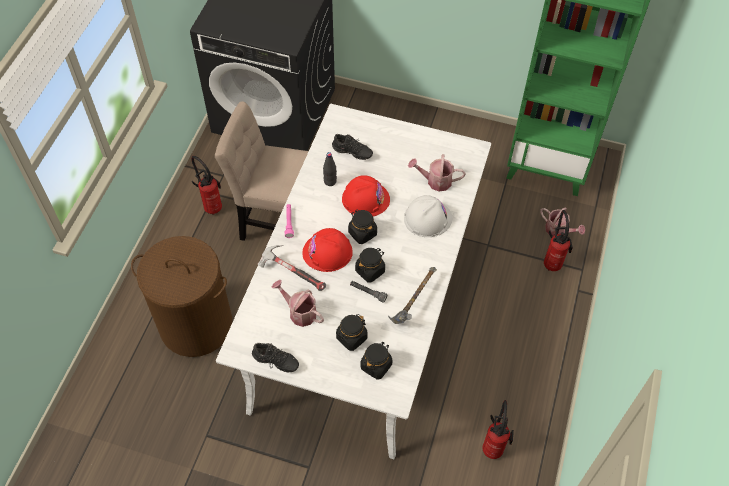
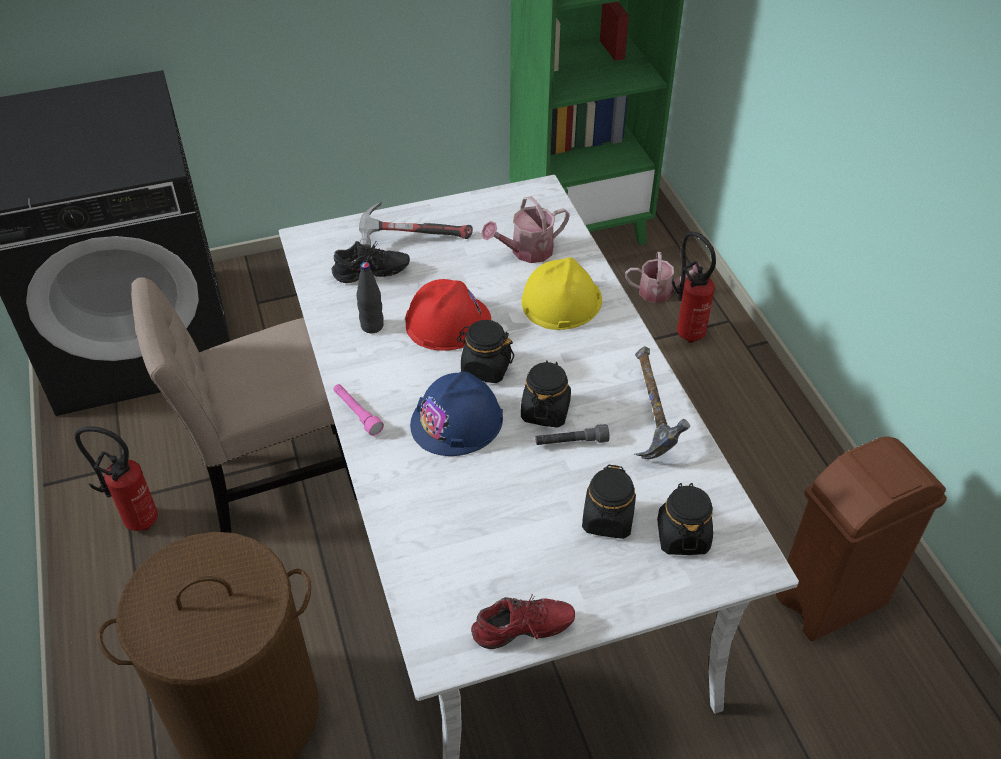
camera: 35 degrees left, 10 degrees down
(275, 363) = (523, 633): black shoe -> red shoe
(292, 273) = (427, 481): hammer -> hammer (412, 239)
(299, 312) = (492, 531): watering can -> none
(327, 252) = (457, 421): red hard hat -> blue hard hat
(427, 218) = (561, 301): white hard hat -> yellow hard hat
(494, 447) = (832, 600): fire extinguisher -> brown trash can

